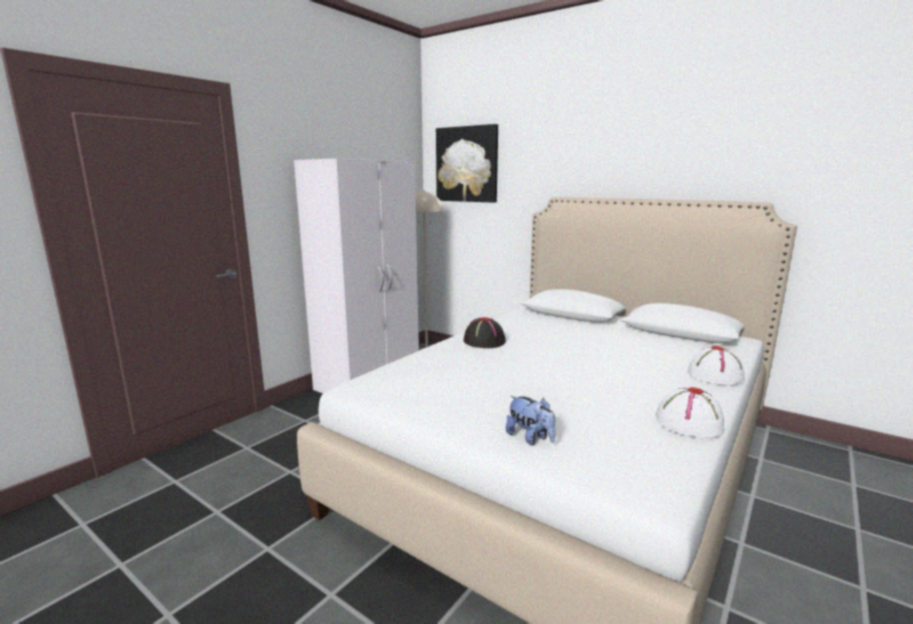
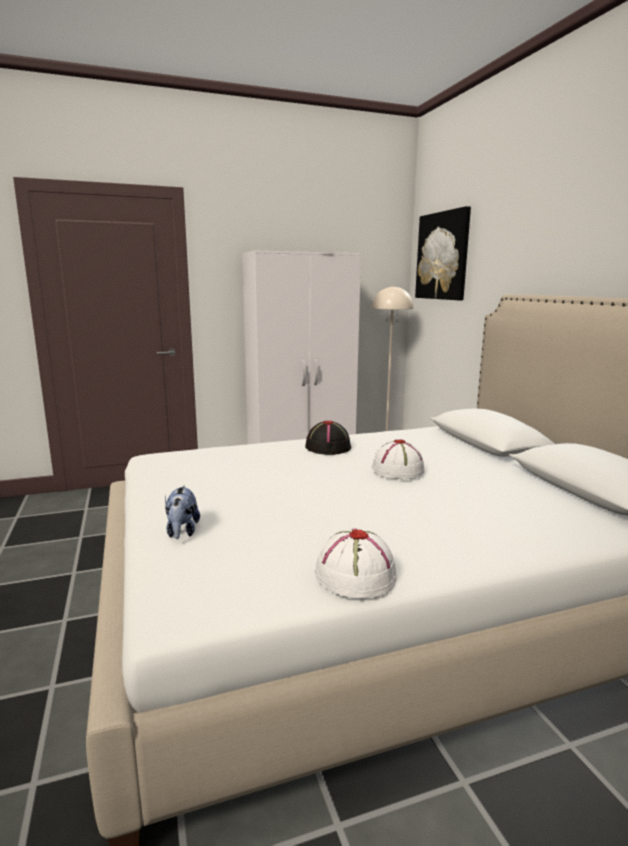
camera: 35 degrees right, 0 degrees up
(715, 375) = (517, 545): white hat -> white hat (398, 470)

